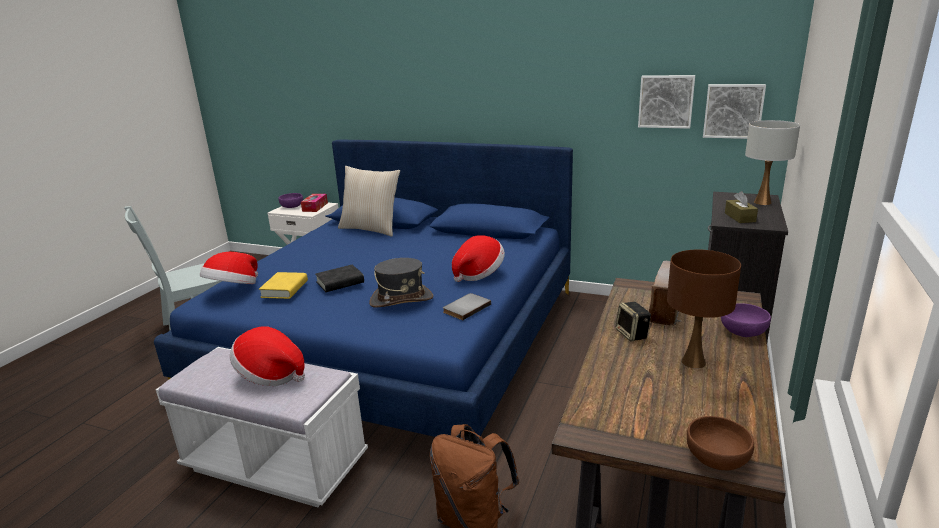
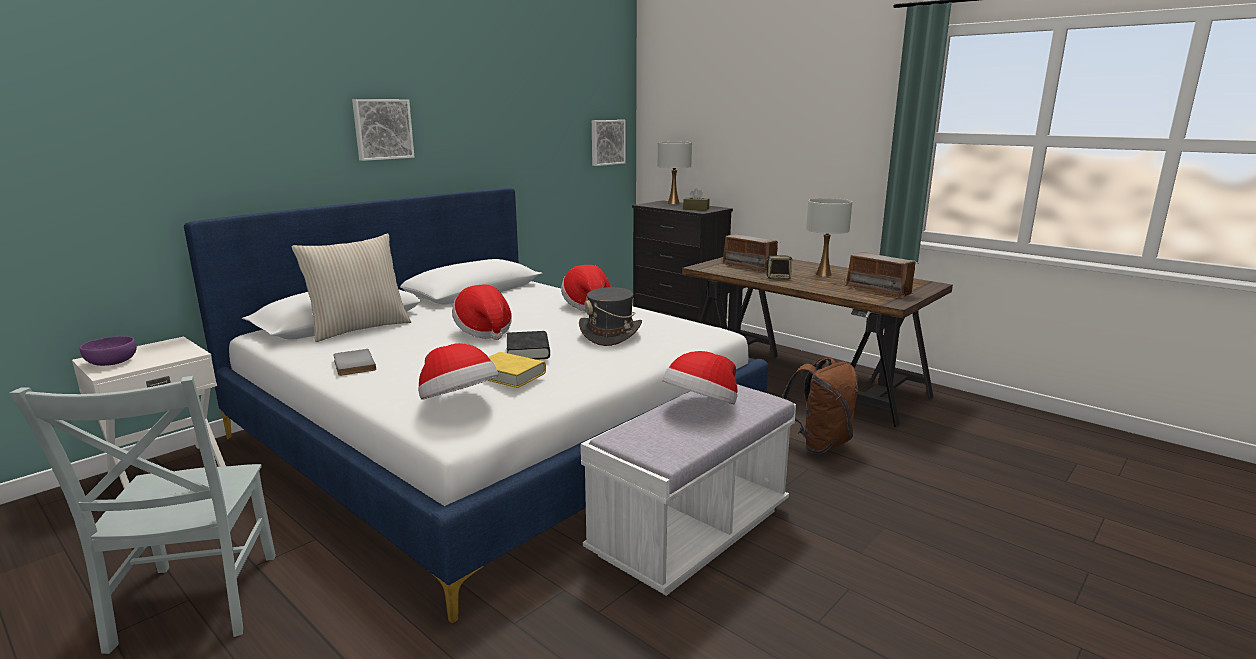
camera: 70 degrees left, 5 degrees down
(315, 207) = (164, 349): tissue box -> none
(379, 259) = (484, 331): none -> hat
(397, 339) = (494, 436): blue bed -> white bed
(465, 308) = (657, 318): grey book -> grey book (352, 365)
(643, 414) = (878, 291): none -> radio
(666, 101) = (567, 136): picture -> picture (382, 129)
(693, 362) = (823, 274): brown table lamp -> white table lamp
(716, 458) = (924, 287): brown bowl -> none
(743, 331) = (792, 261): purple bowl -> none

